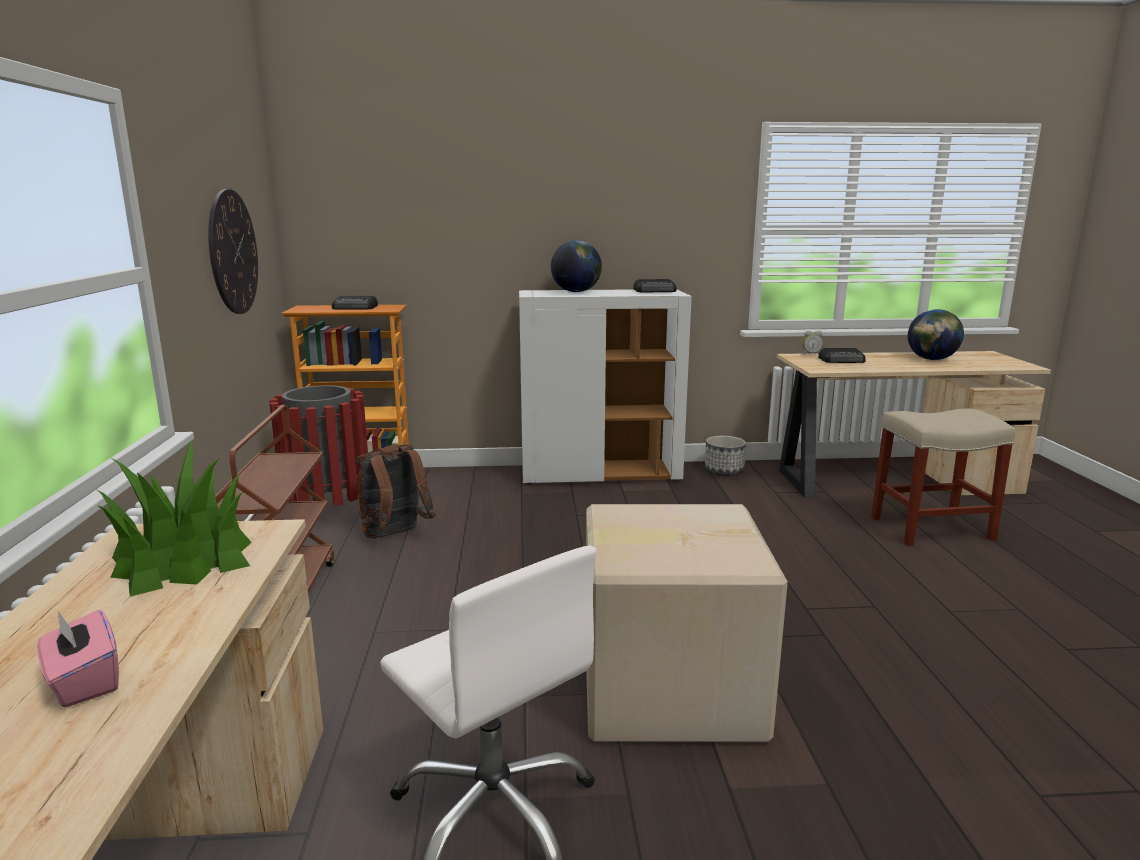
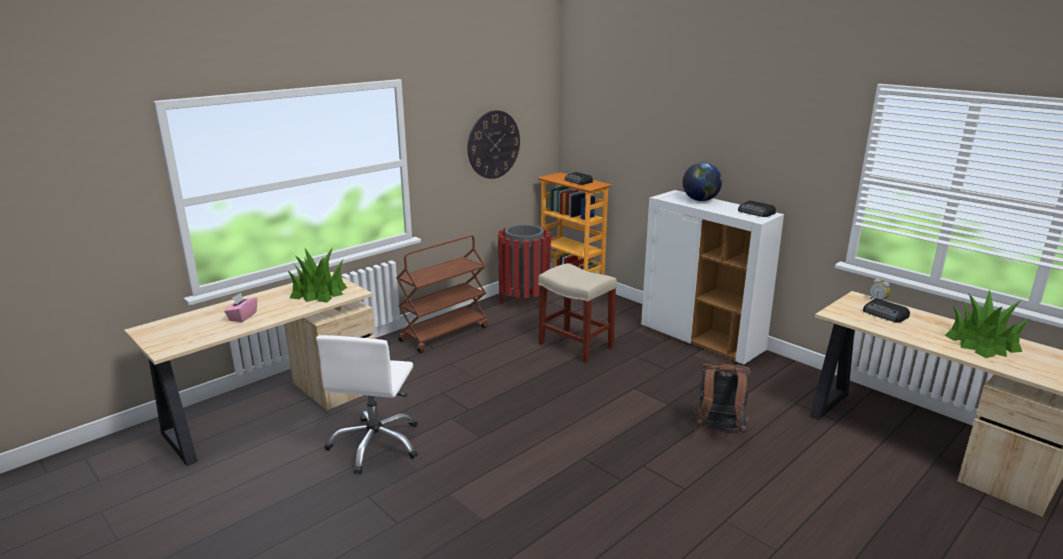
camera: 50 degrees right, 5 degrees up
(395, 535) = (531, 325): brown backpack -> brown backpack (718, 431)
(666, 687) = (504, 450): cardboard box -> none
(724, 471) = (793, 373): planter -> none
(930, 528) = (855, 483): beige stool -> beige stool (574, 345)
(931, 359) = (982, 343): globe -> potted plant

